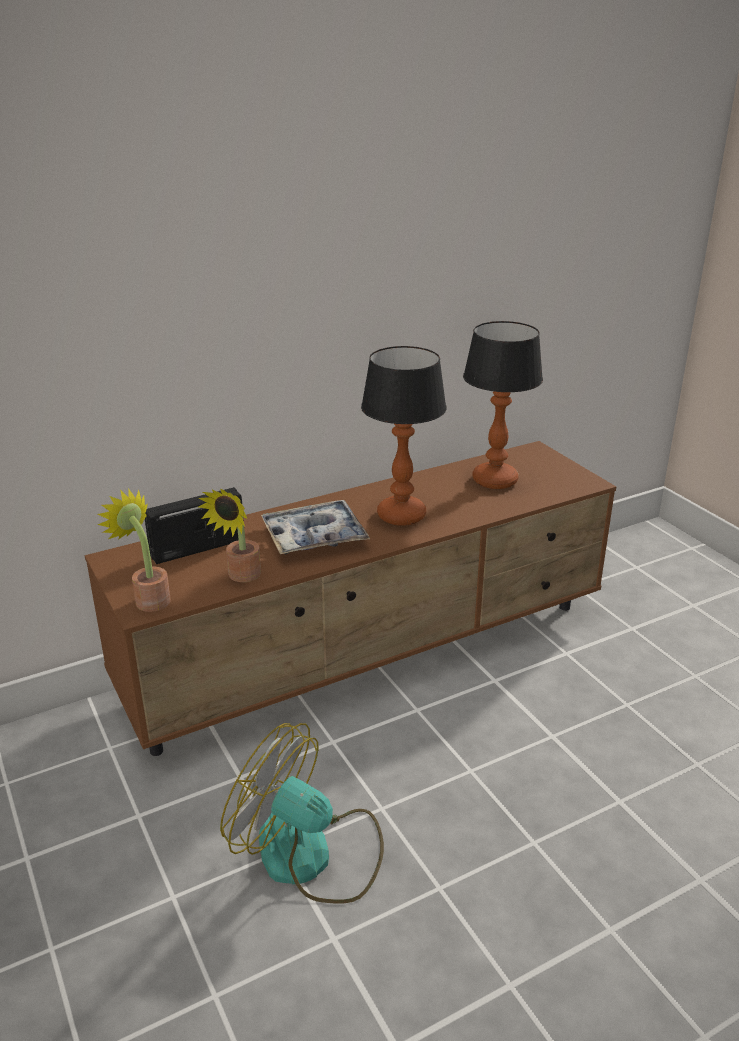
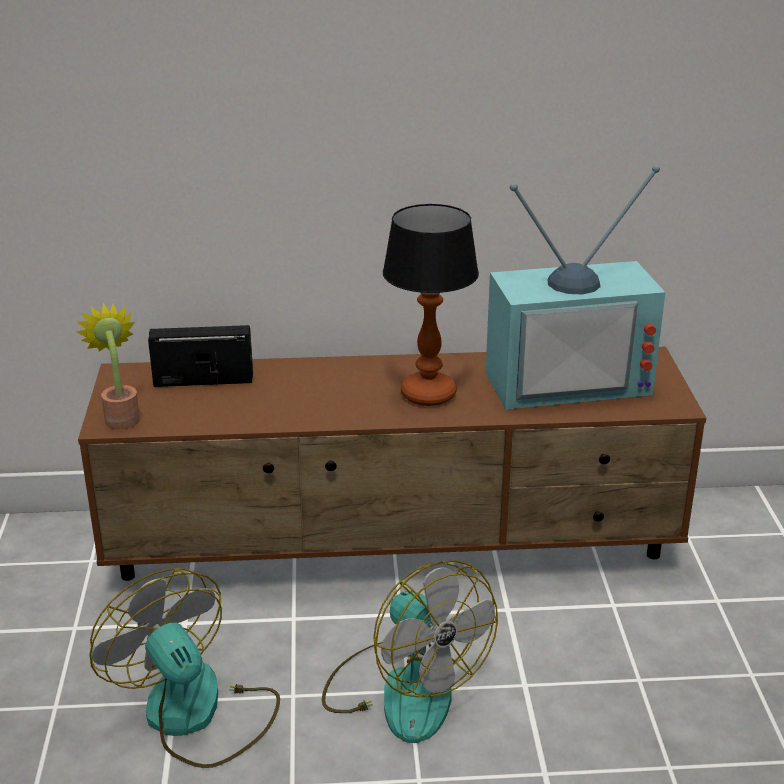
camera: 25 degrees right, 0 degrees up
(241, 577) = (217, 417): potted plant -> none
(314, 537) = (320, 396): tray -> none
(465, 771) = (403, 689): none -> fan
(494, 480) = (567, 379): table lamp -> television

